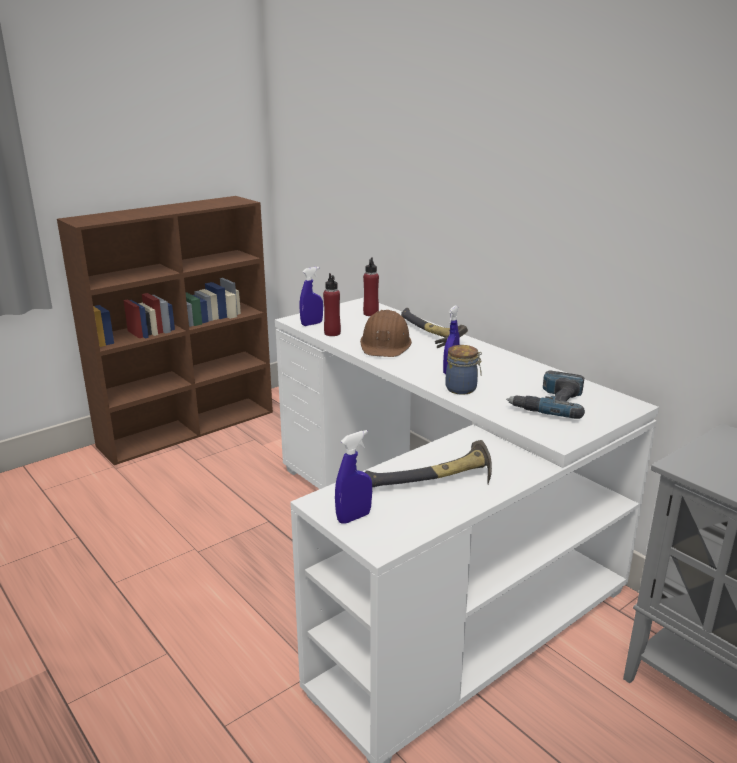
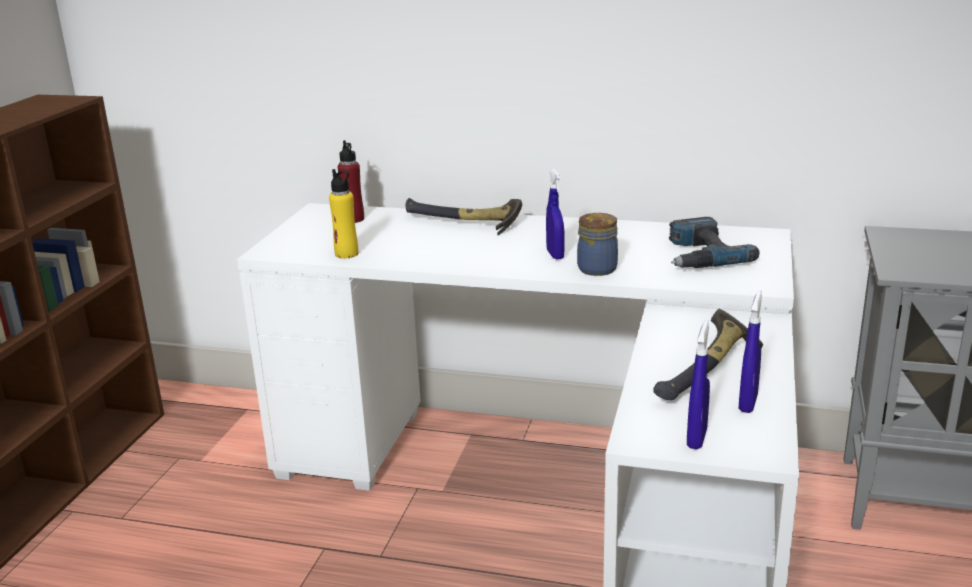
camera: 35 degrees left, 0 degrees up
(312, 324) = (299, 250): blue spray bottle -> blue spray bottle (748, 403)
(332, 333) = (346, 254): red bottle -> yellow bottle
(385, 344) = (434, 248): brown hard hat -> none

